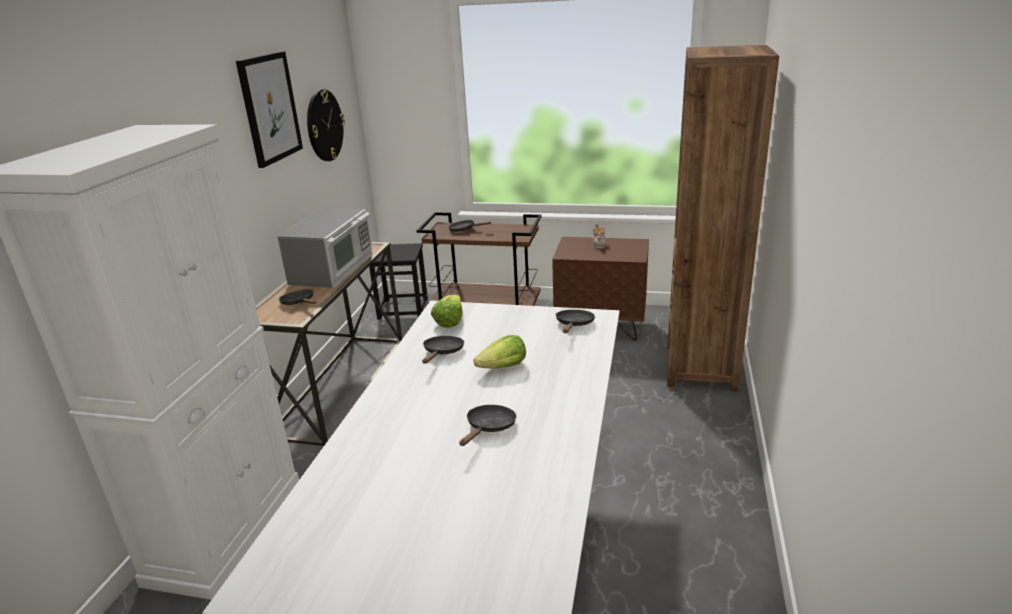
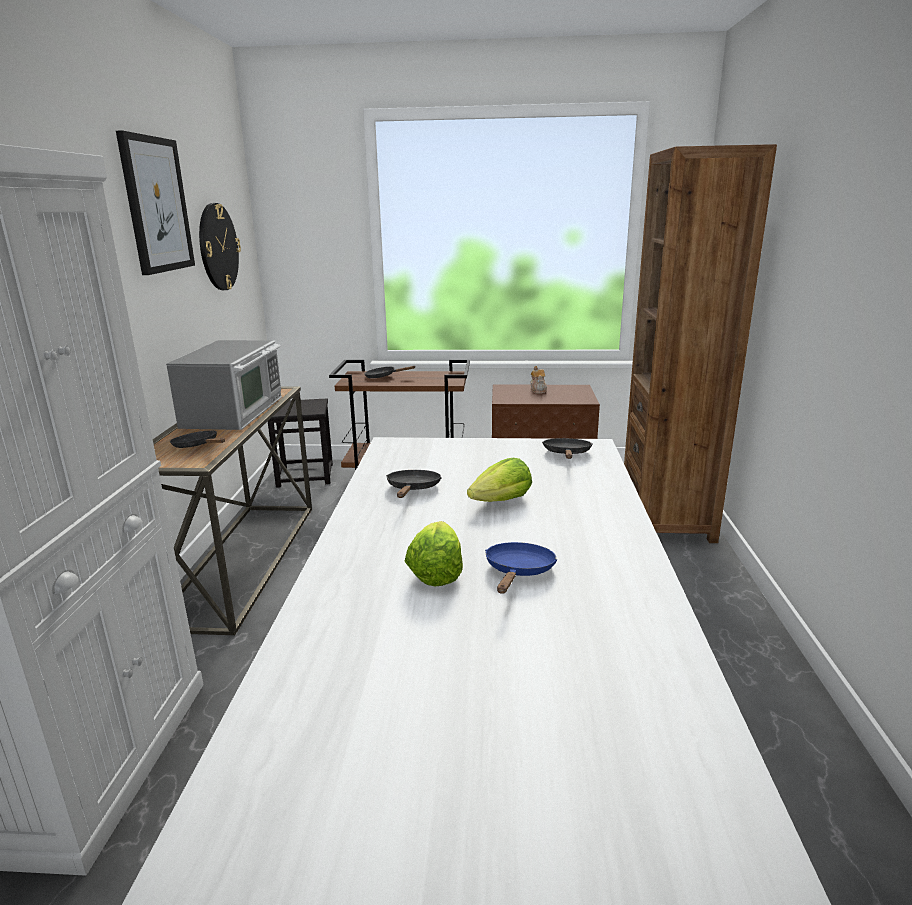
camera: 10 degrees left, 5 degrees down
(449, 321) = (407, 456): lettuce -> lettuce (435, 571)
(489, 428) = (518, 572): black frying pan -> blue frying pan

